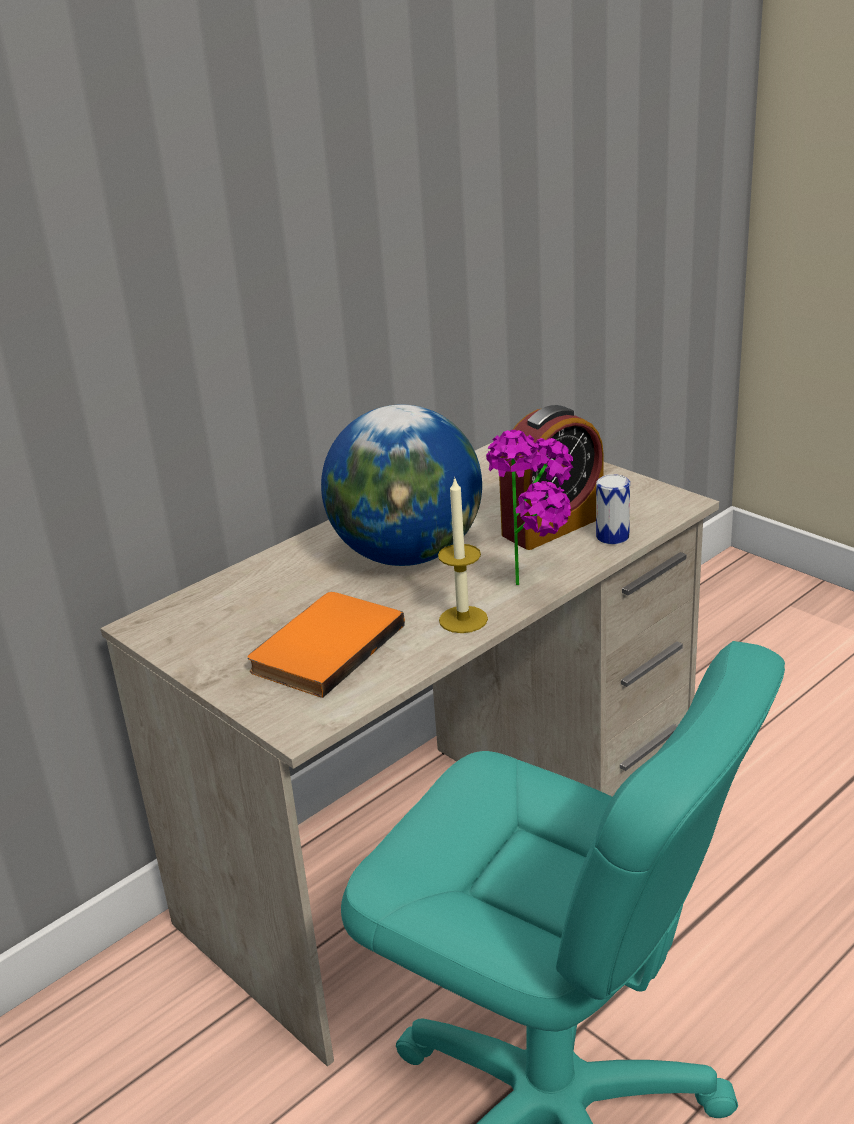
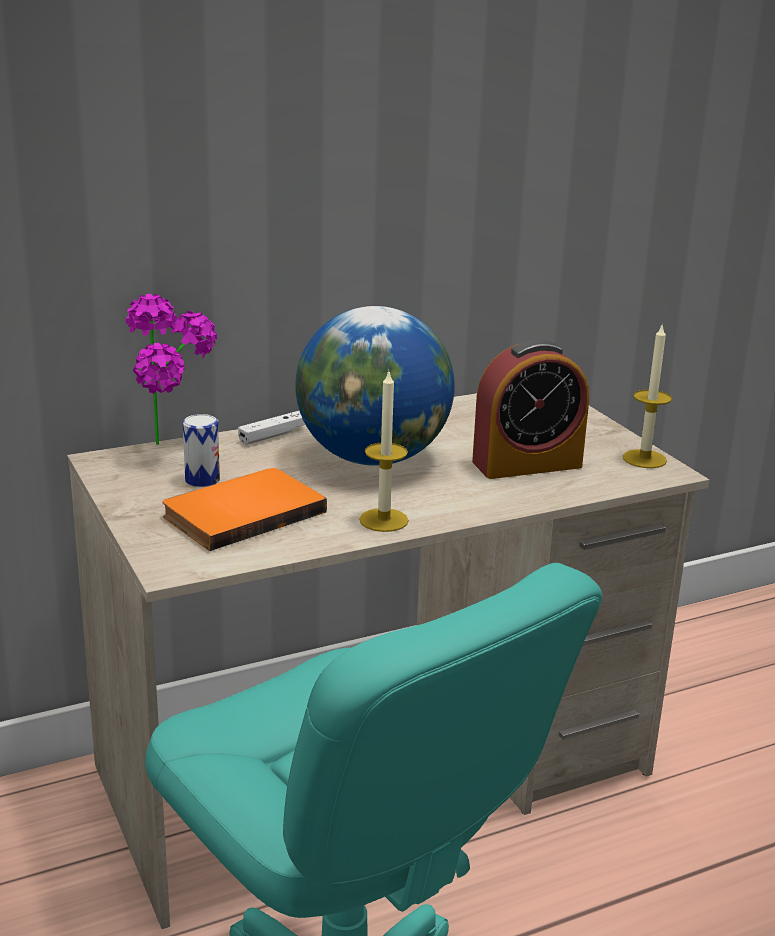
camera: 15 degrees right, 5 degrees down
(295, 553) = (274, 435): none -> white game controller
(538, 583) = (477, 507): potted plant -> potted plant (175, 447)
(612, 536) = (578, 485): can -> can (202, 480)
(651, 494) = (644, 459): none -> candle

